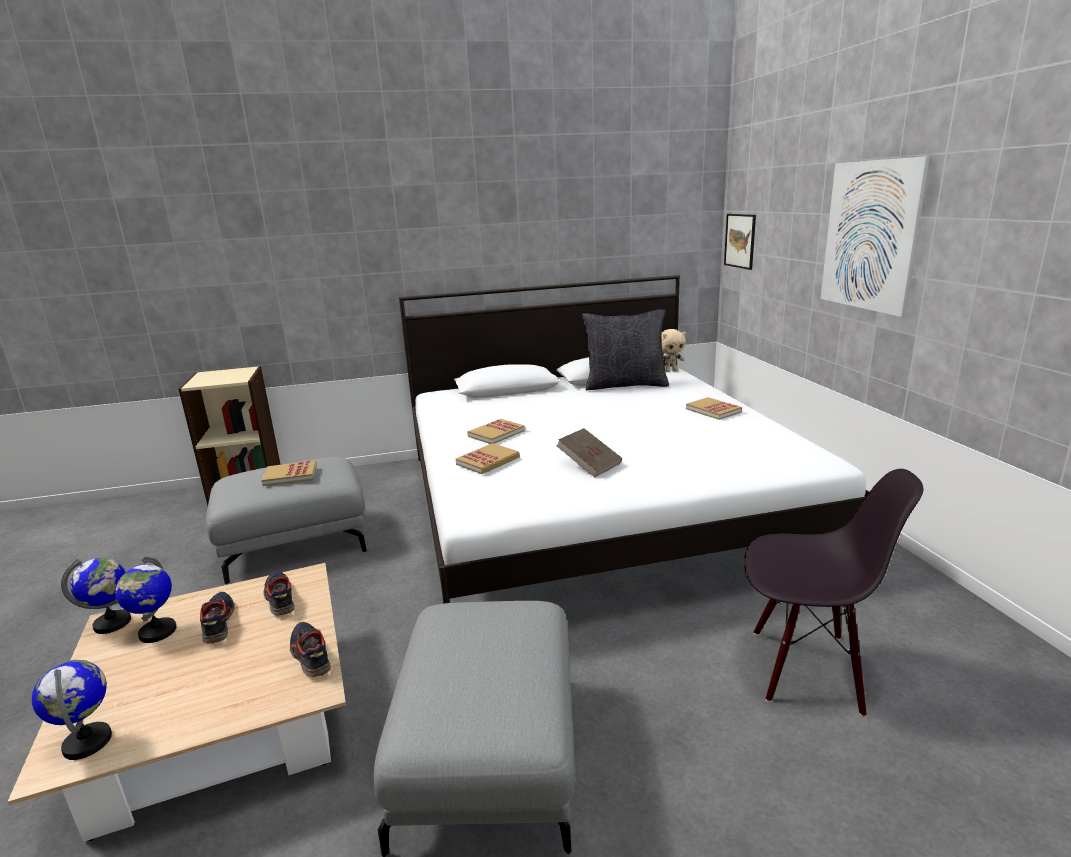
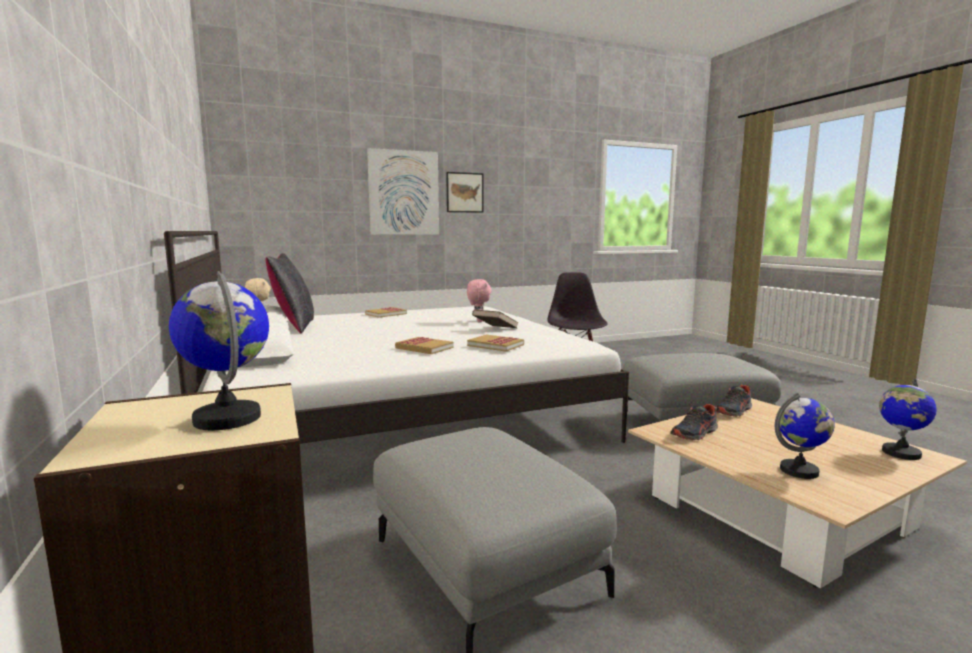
camera: 100 degrees left, 10 degrees down
(113, 623) = (829, 501): globe -> globe (228, 418)
(218, 623) = (752, 448): shoe -> none
(290, 475) = (487, 449): book -> none
(659, 457) = (478, 321): none -> pink plush toy
(740, 241) = (248, 201): picture -> picture (465, 192)

